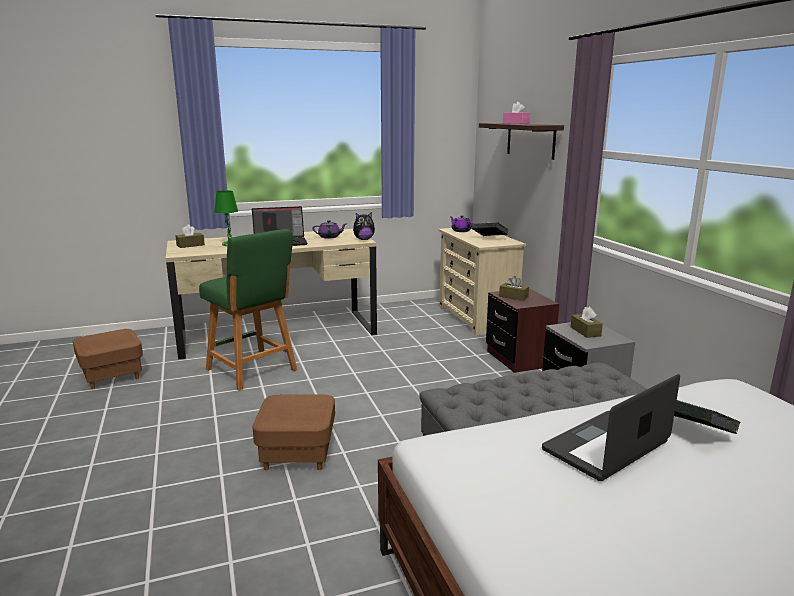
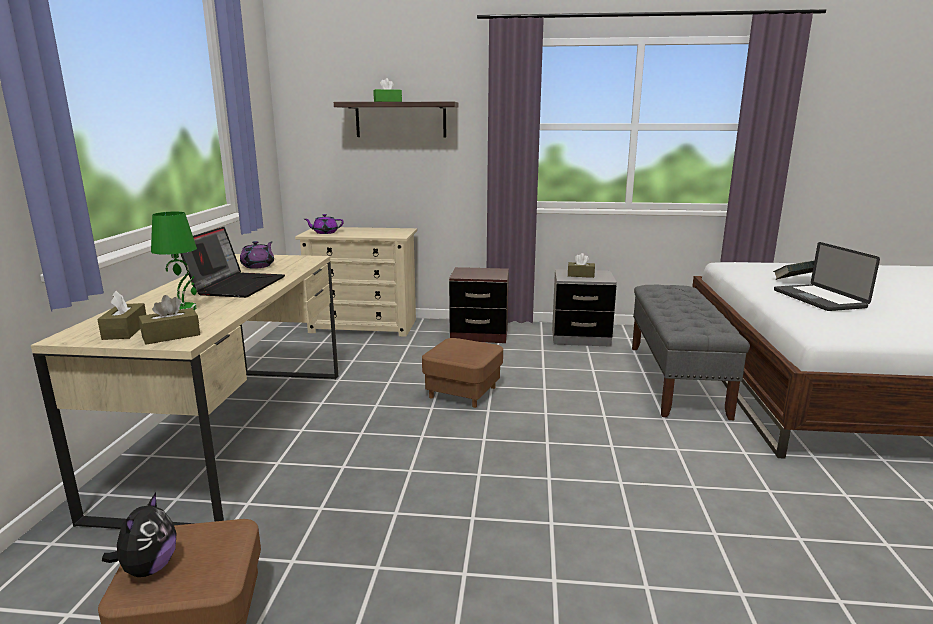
camera: 65 degrees left, 0 degrees up
(254, 371) = (354, 470): green stool -> none
(297, 454) = (604, 471): brown ottoman -> brown ottoman (463, 392)
(363, 239) = (306, 257): plush toy -> plush toy (148, 568)
(489, 239) = (378, 232): book -> none
(513, 297) = (474, 274): brown tissue box -> brown tissue box (171, 336)
(515, 123) = (387, 101): pink tissue box -> green tissue box

